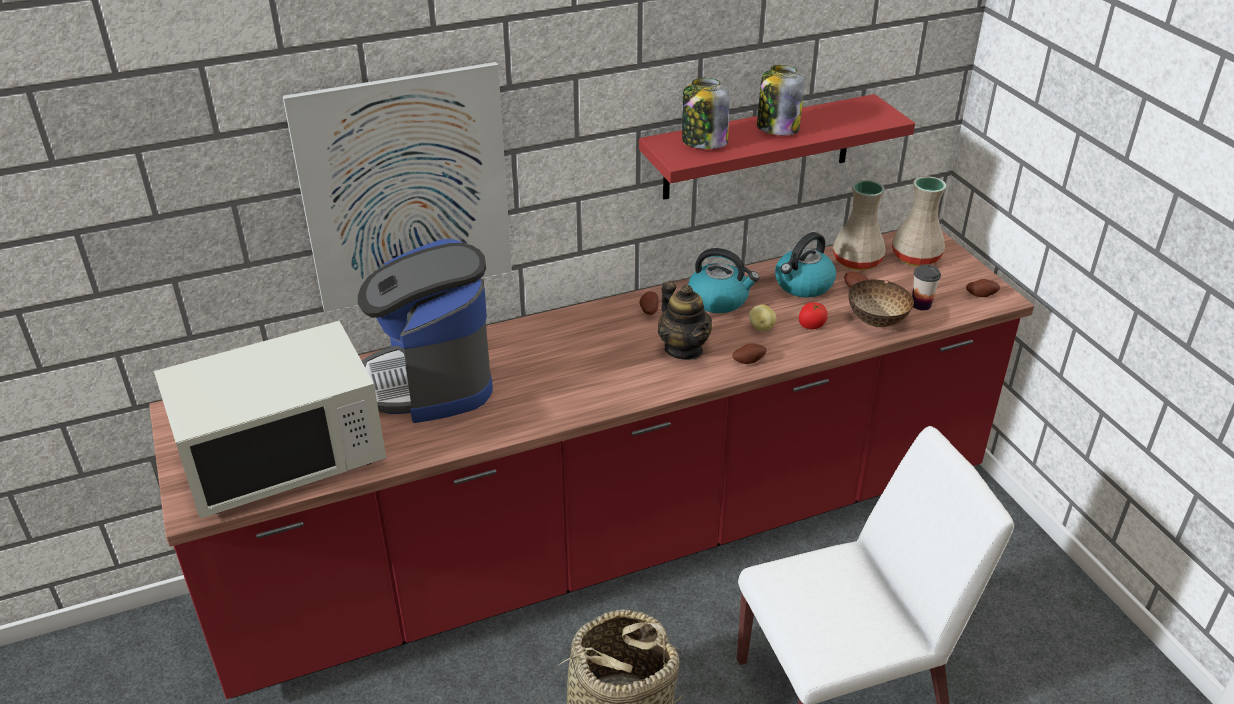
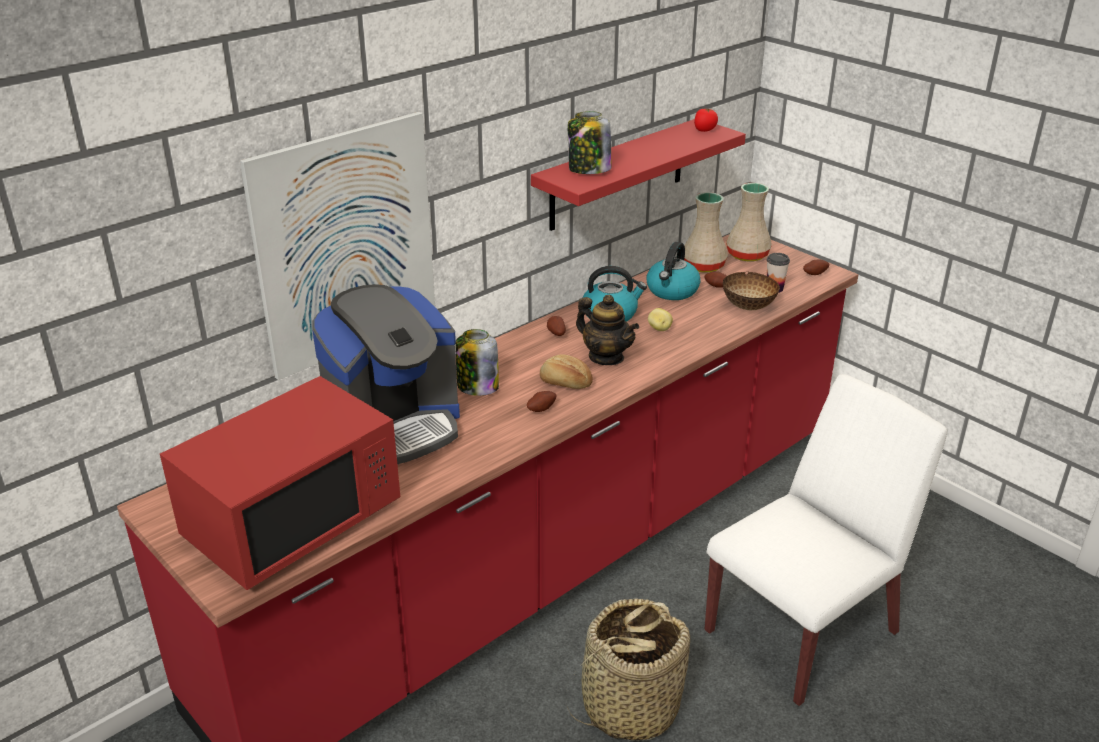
camera: 20 degrees left, 5 degrees down
(283, 458) = (293, 521): white microwave -> red microwave
(431, 380) = (395, 426): coffee machine -> coffee machine turned 90 degrees counterclockwise
(623, 370) = (565, 383): none -> bread
(748, 360) = (665, 355): potato -> potato (541, 408)
(777, 128) = (640, 151): jar -> jar (477, 386)
(811, 325) = (699, 319): tomato -> tomato (704, 129)

